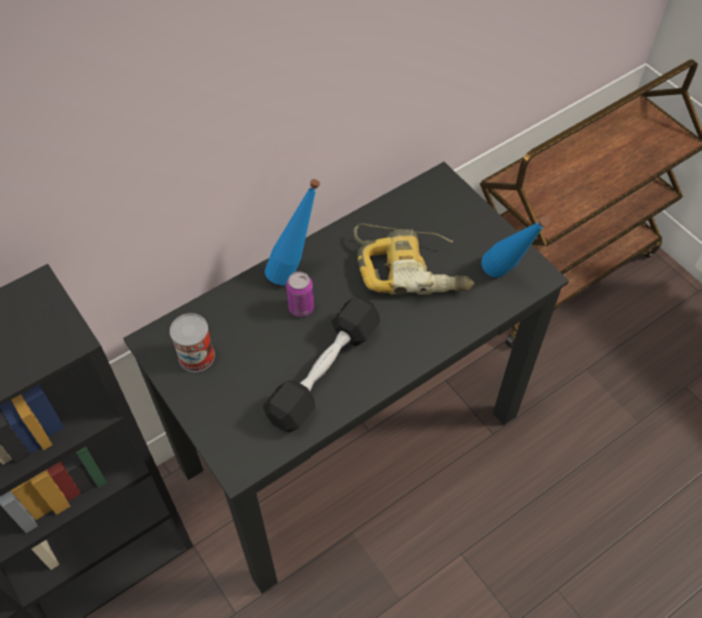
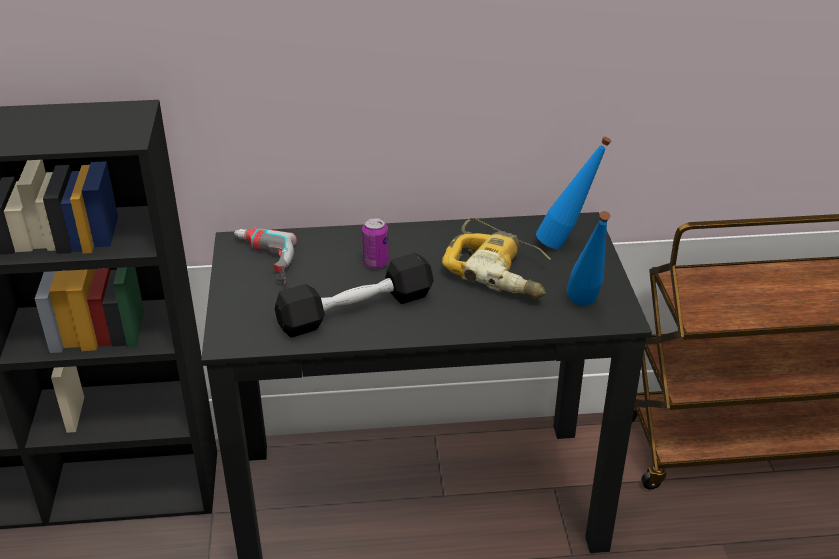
camera: 30 degrees right, 20 degrees down
(196, 356) = (261, 262): can -> power drill
(295, 271) = (393, 238): blue bottle -> blue bottle (566, 244)

